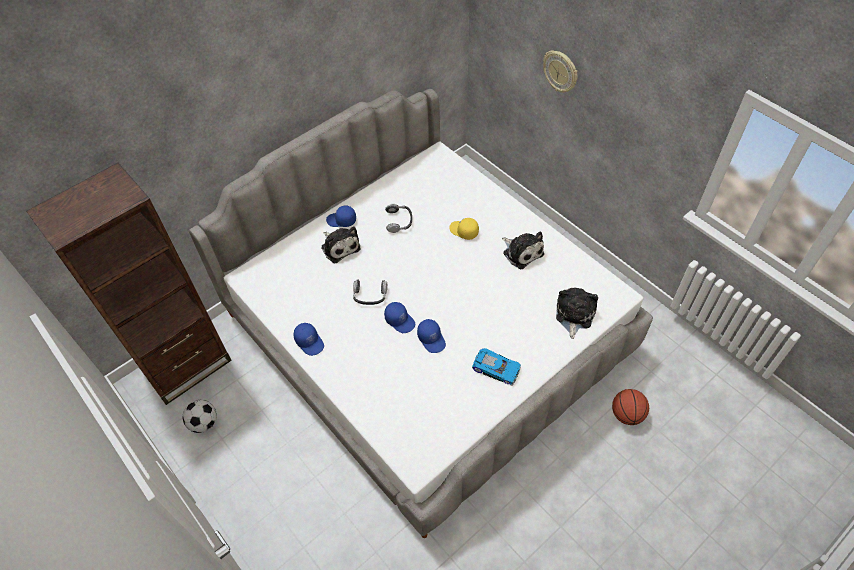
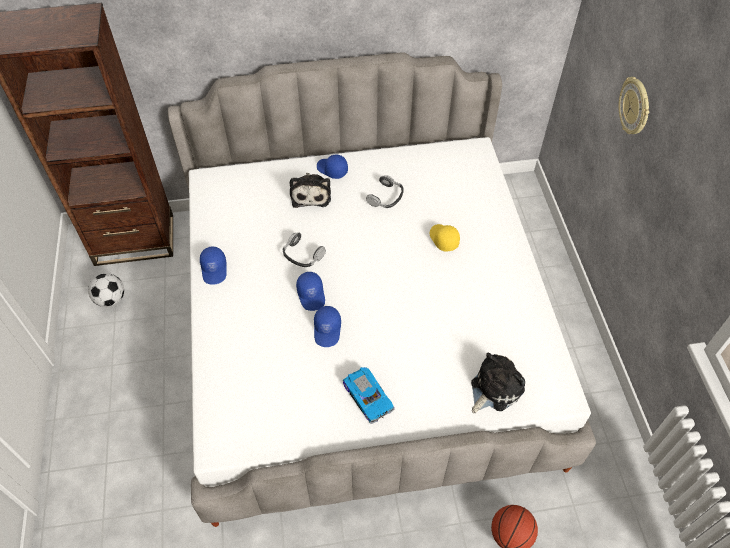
camera: 30 degrees right, 0 degrees up
(522, 252) = (488, 292): plush toy -> none

